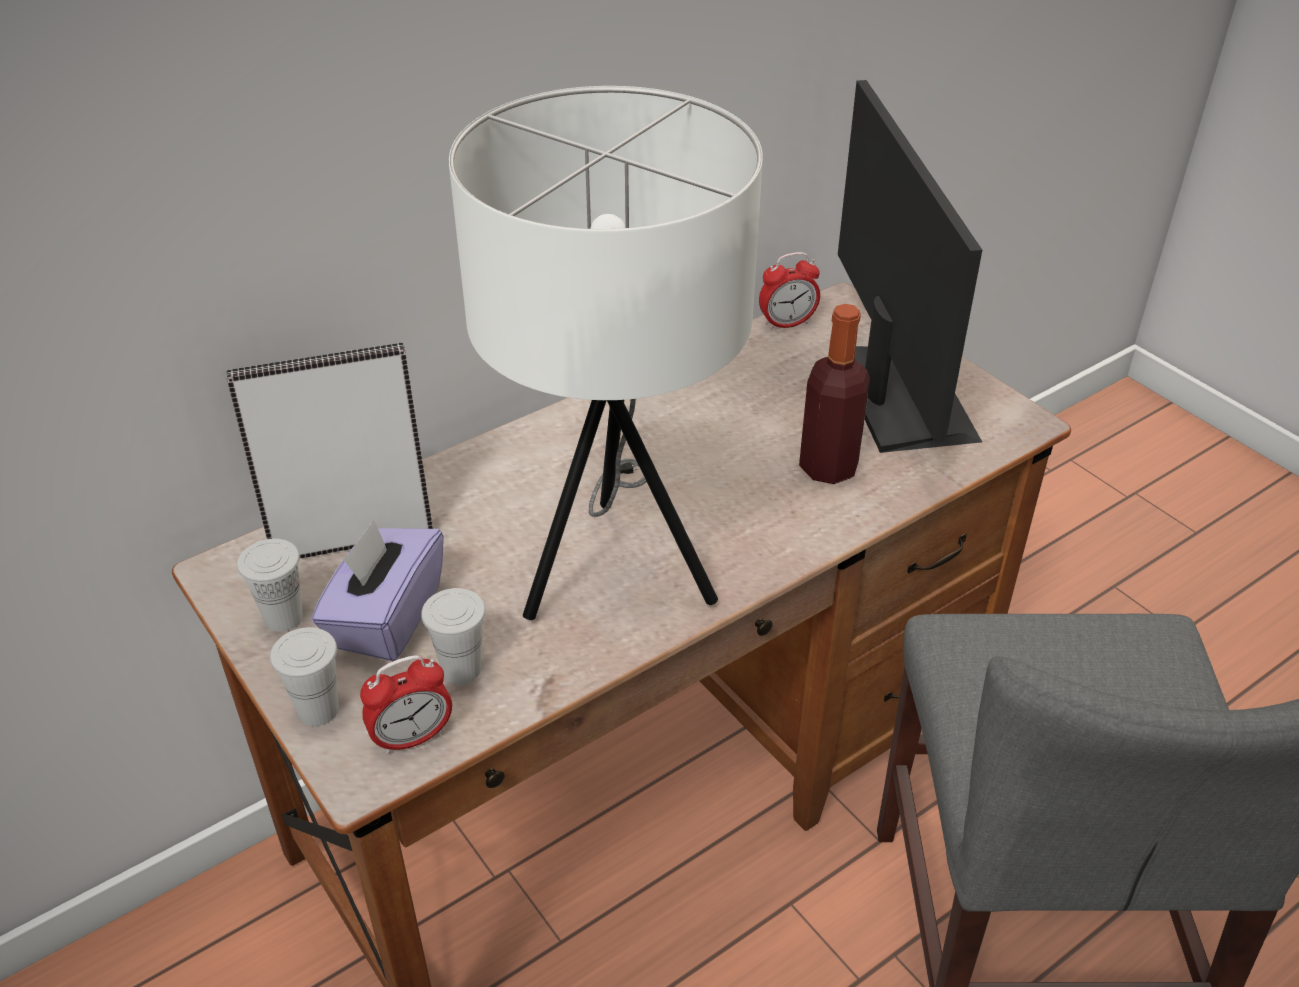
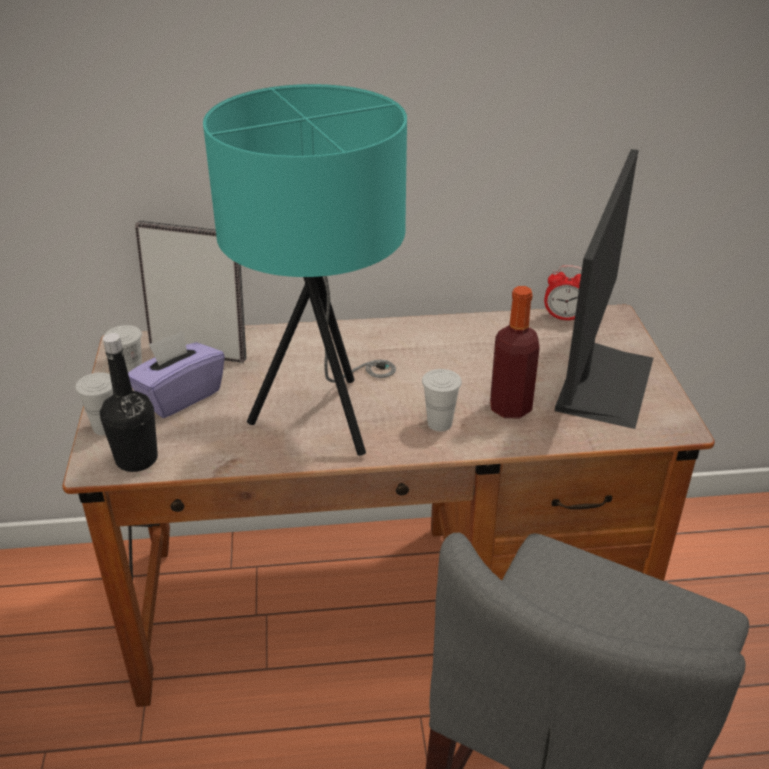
camera: 30 degrees right, 5 degrees down
(412, 738) = (137, 459): alarm clock -> black bottle
(461, 669) = (193, 436): white cup -> white cup (439, 423)
(617, 567) = (326, 416): white table lamp -> turquoise table lamp

